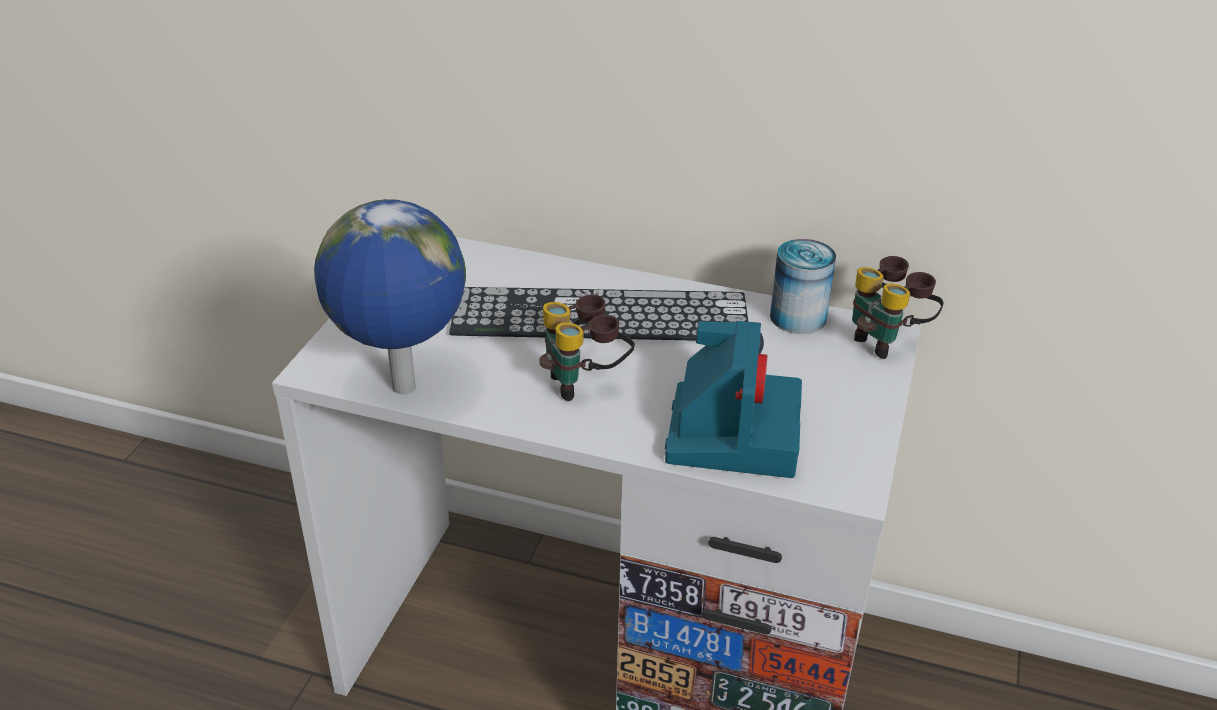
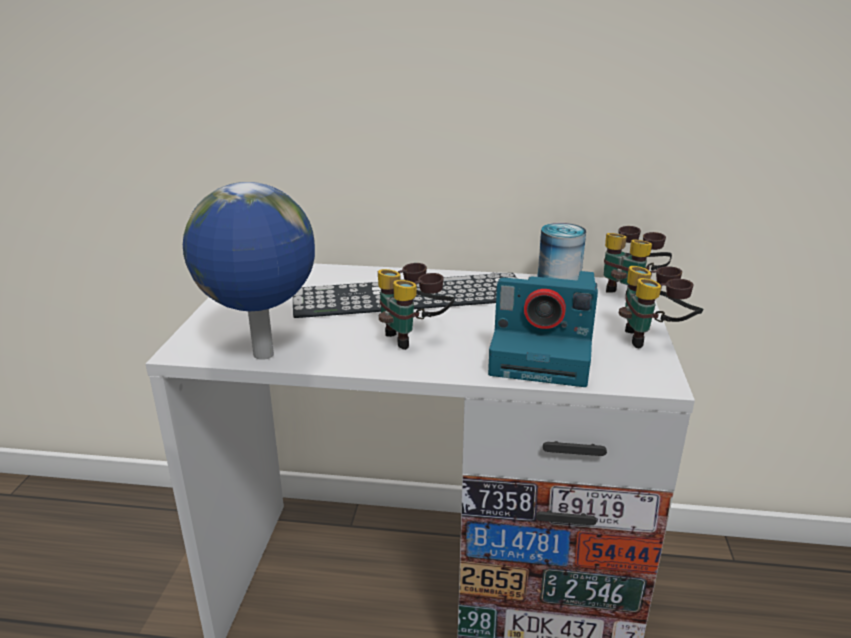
camera: 10 degrees left, 10 degrees down
(732, 431) = (544, 355): camera -> camera turned 105 degrees clockwise
(879, 424) = (654, 339): none -> binoculars

